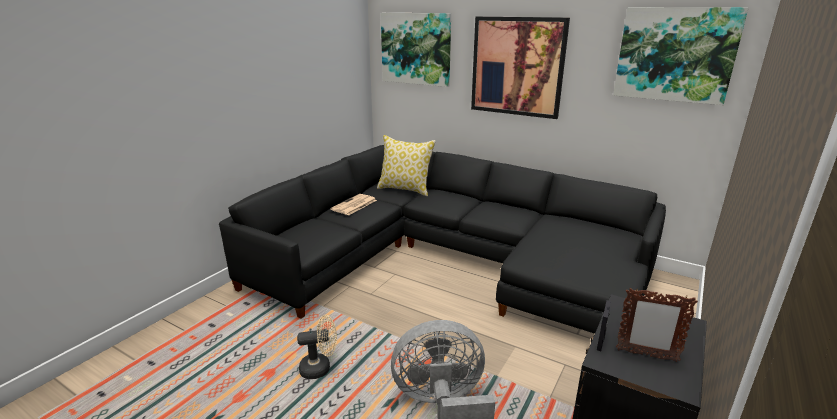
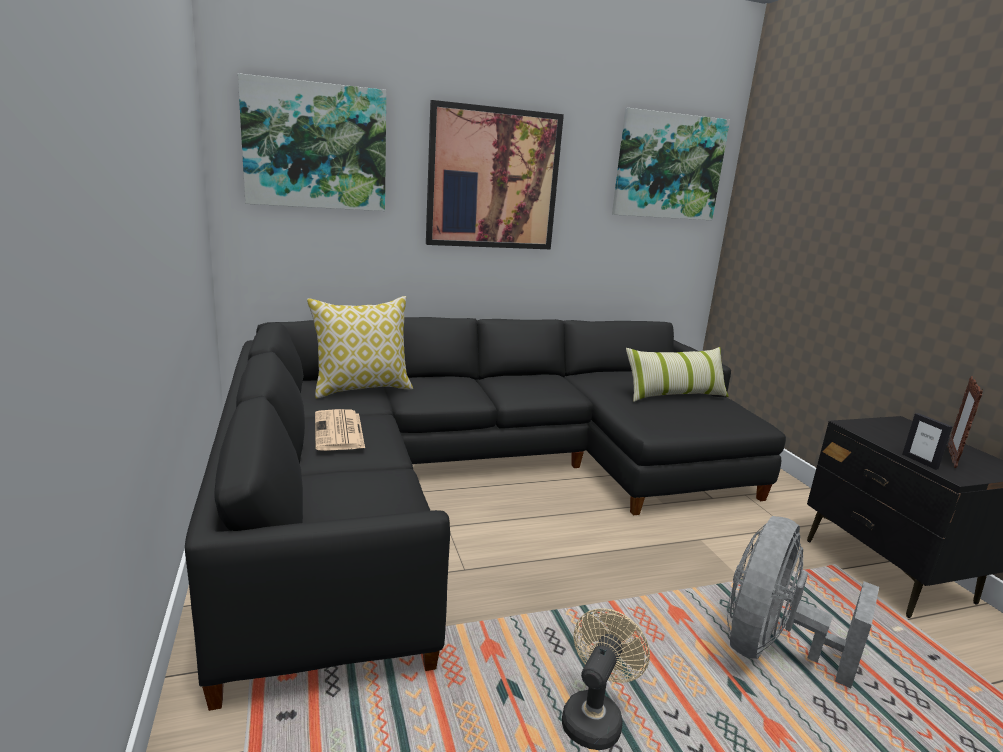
camera: 50 degrees left, 5 degrees down
(588, 247) = (675, 395): none -> pillow
(646, 355) = (951, 457): picture frame -> picture frame turned 150 degrees clockwise

